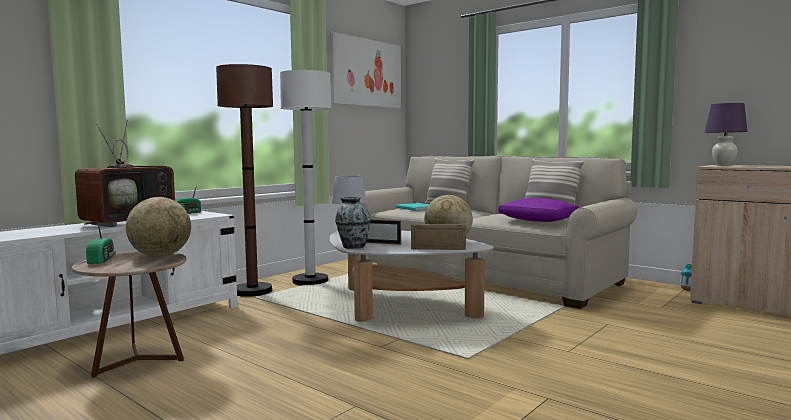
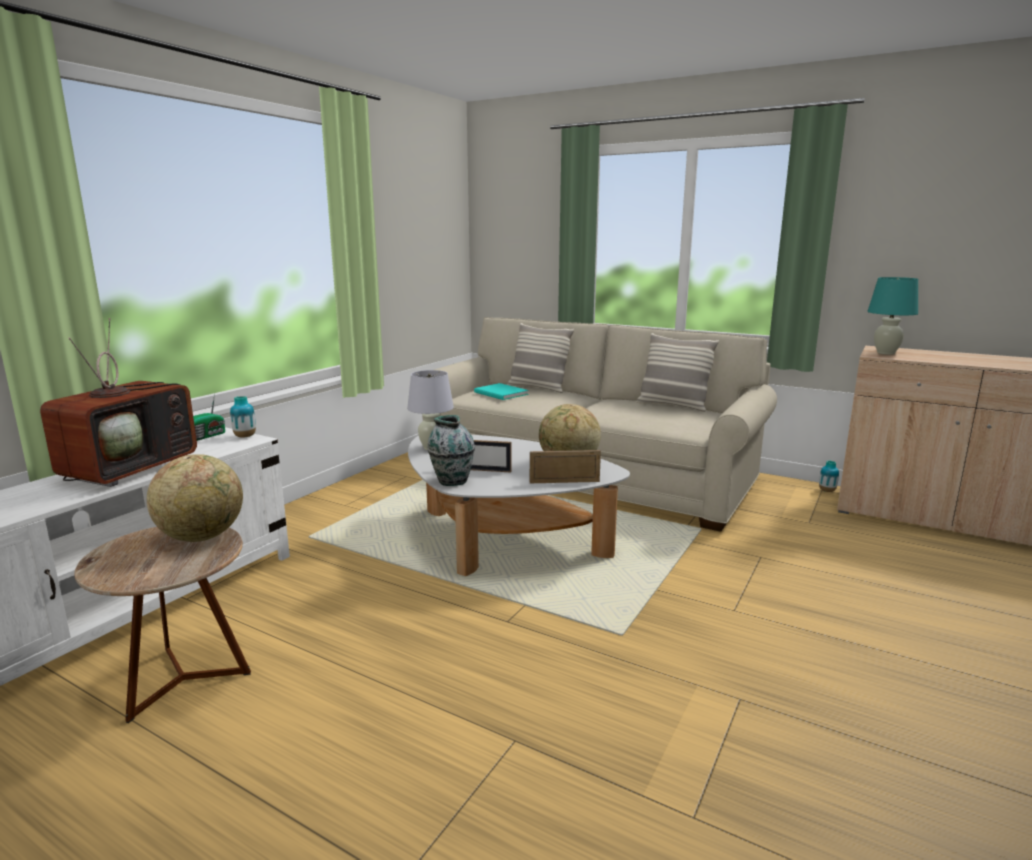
camera: 10 degrees left, 10 degrees up
(102, 260) = (116, 553): radio -> none
(212, 213) = (245, 436): none -> vase
(252, 291) = (300, 524): brown floor lamp -> none
(310, 281) = (372, 499): white floor lamp -> none
(366, 73) = (421, 202): picture -> none
(538, 220) = (667, 420): purple pillow -> none
(723, 165) = (885, 353): purple table lamp -> turquoise table lamp

